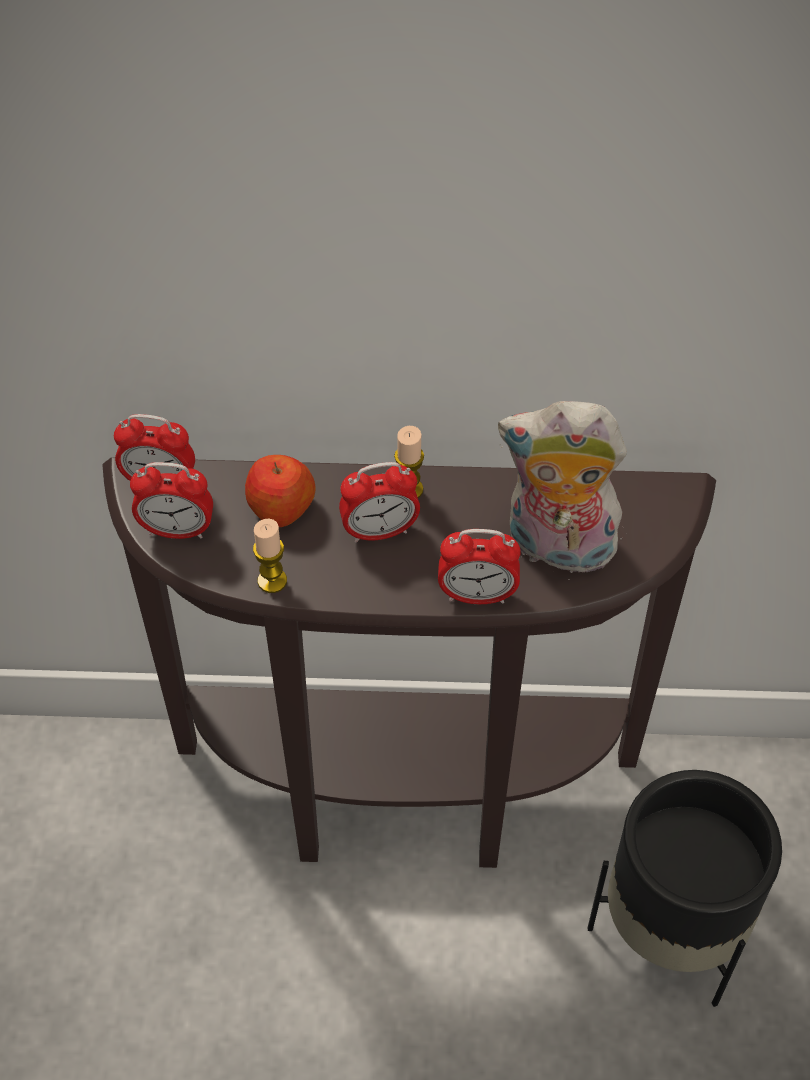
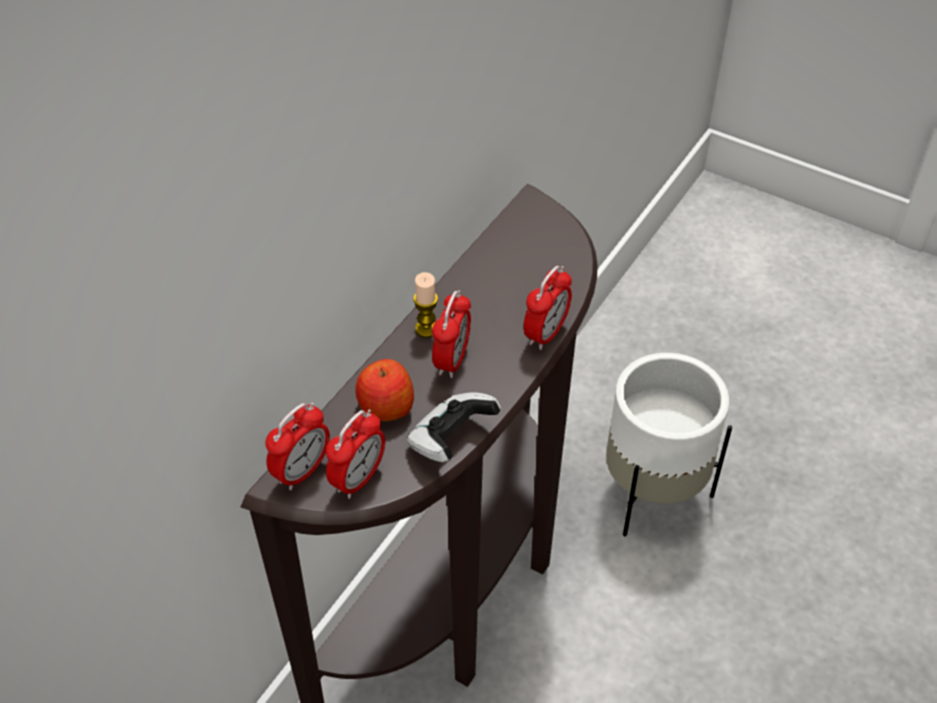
camera: 60 degrees left, 5 degrees down
(272, 581) = (451, 440): candle -> game controller
(556, 548) = (535, 278): plush toy -> none
(671, 933) = (652, 492): black planter -> white planter

